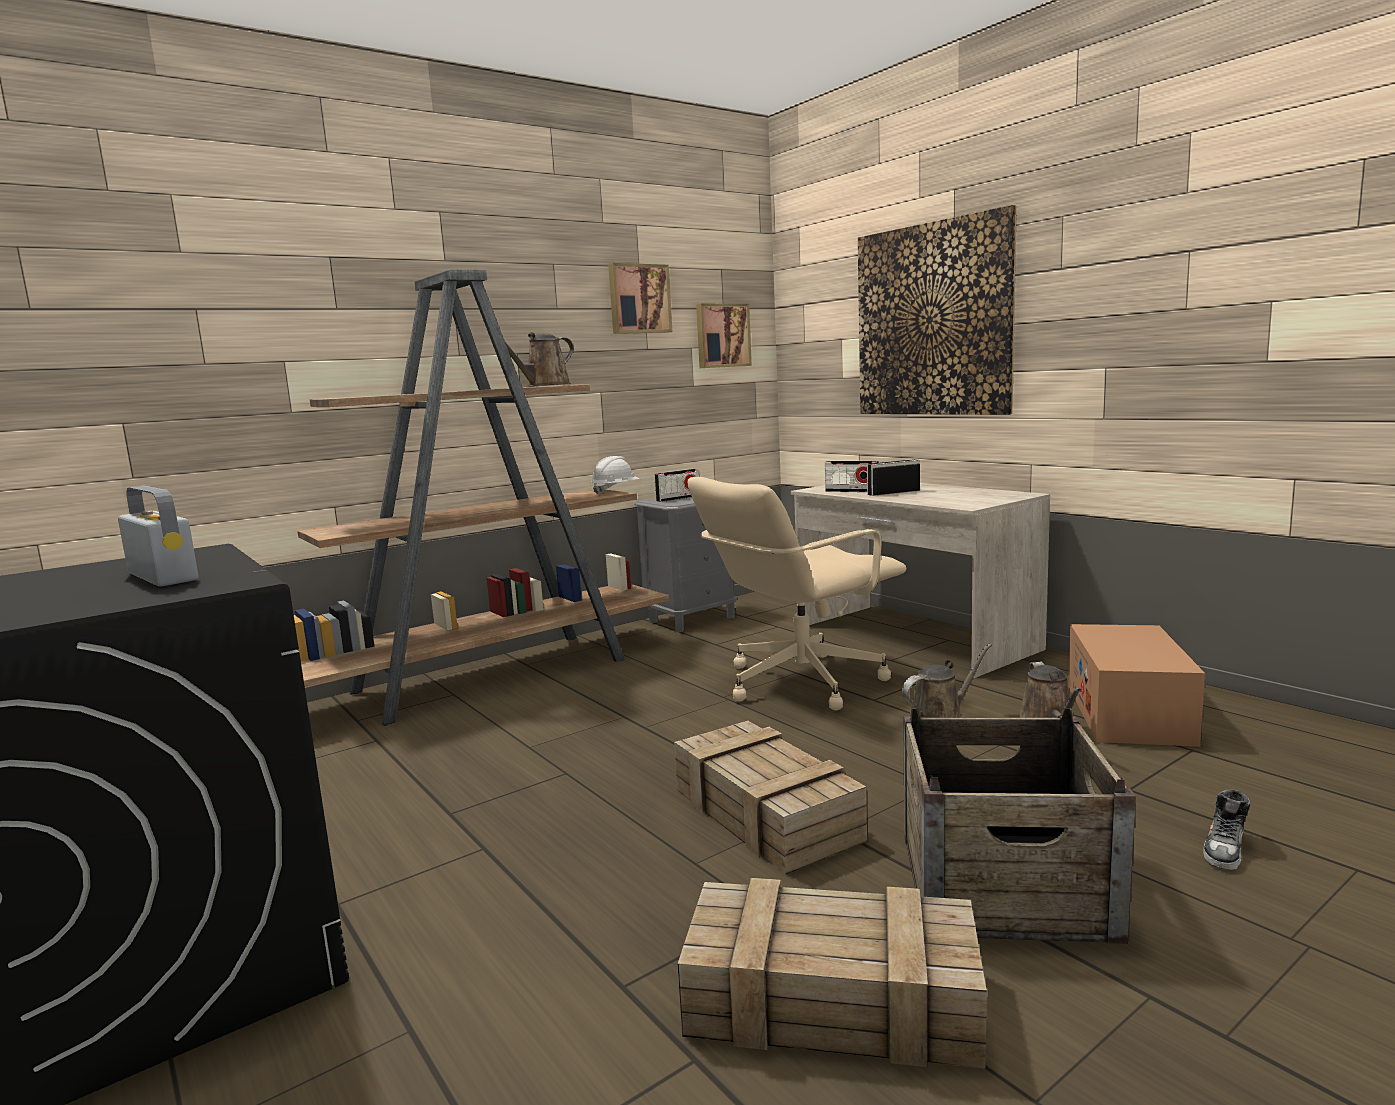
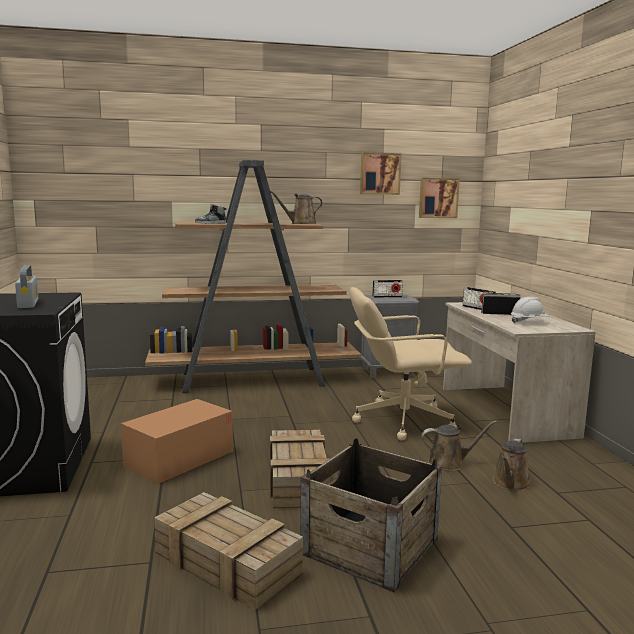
camera: 25 degrees right, 0 degrees up
(615, 491) = (339, 288): white hard hat -> white hard hat (528, 322)
(932, 320) = (552, 201): picture -> none
(1128, 713) = (579, 488): cardboard box -> cardboard box (179, 458)
(1225, 849) = (520, 573): shoe -> shoe (210, 223)

